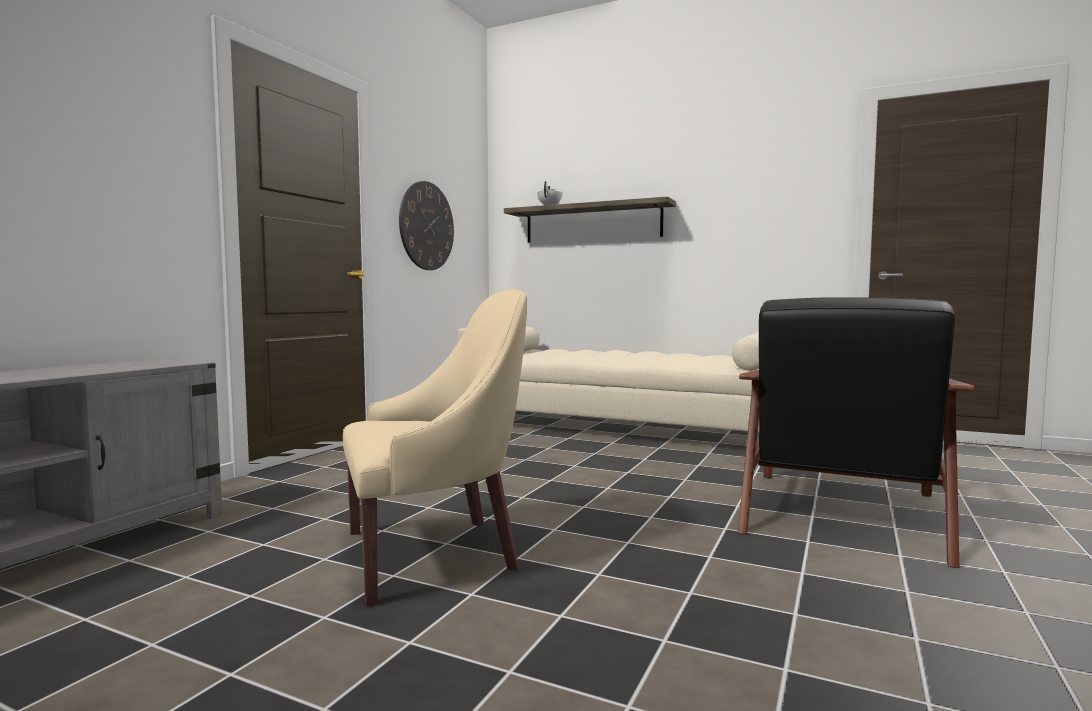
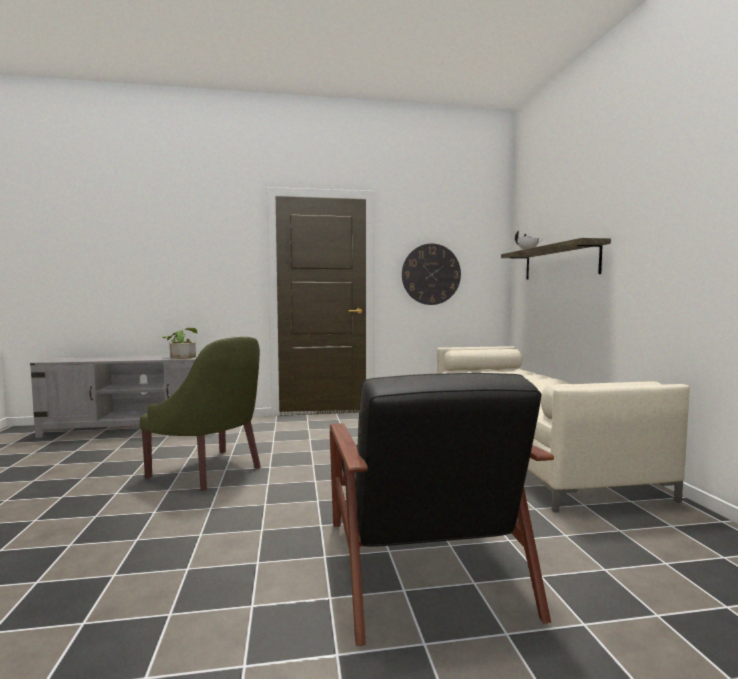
camera: 55 degrees right, 0 degrees up
(94, 368) = (182, 357): none -> potted plant
(434, 553) = (210, 471): beige armchair -> green armchair
(842, 510) = (421, 561): black armchair -> black armchair turned 90 degrees counterclockwise

